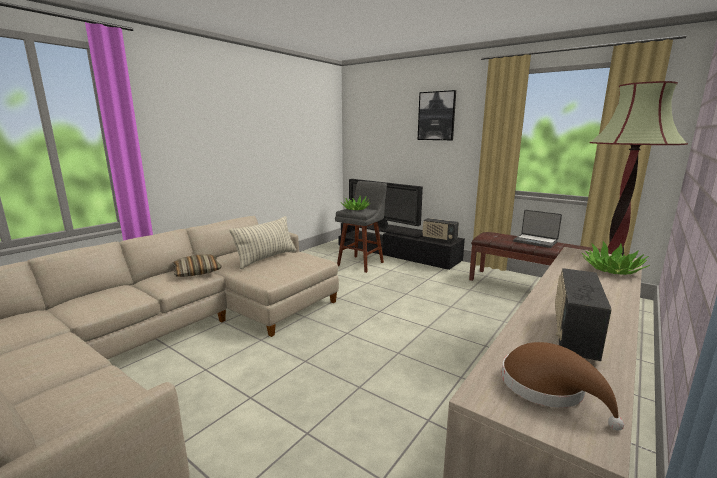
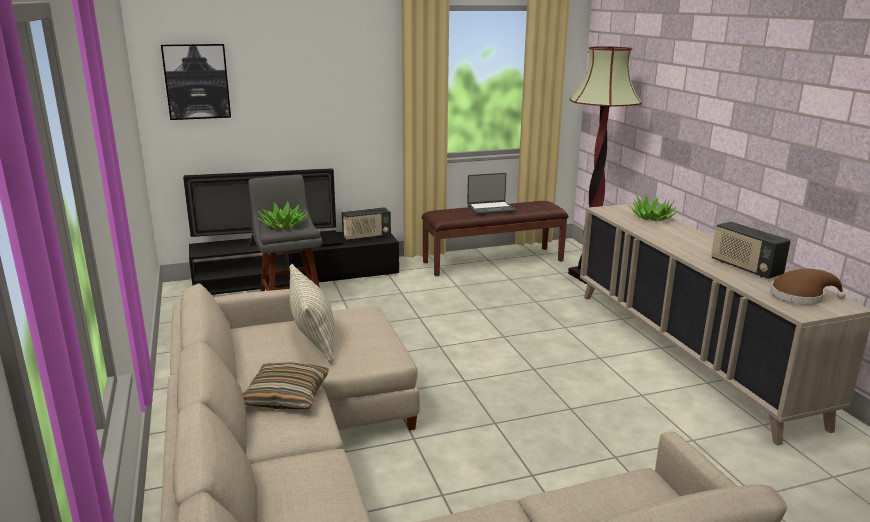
camera: 55 degrees left, 5 degrees up
(436, 116) = (326, 62): picture -> picture (196, 81)

